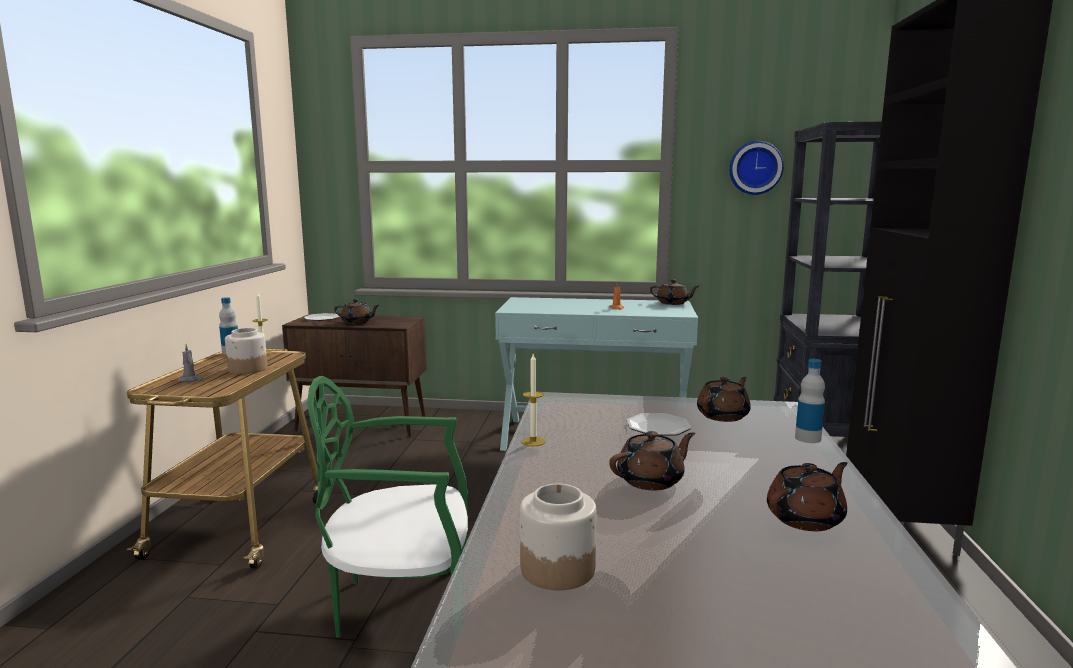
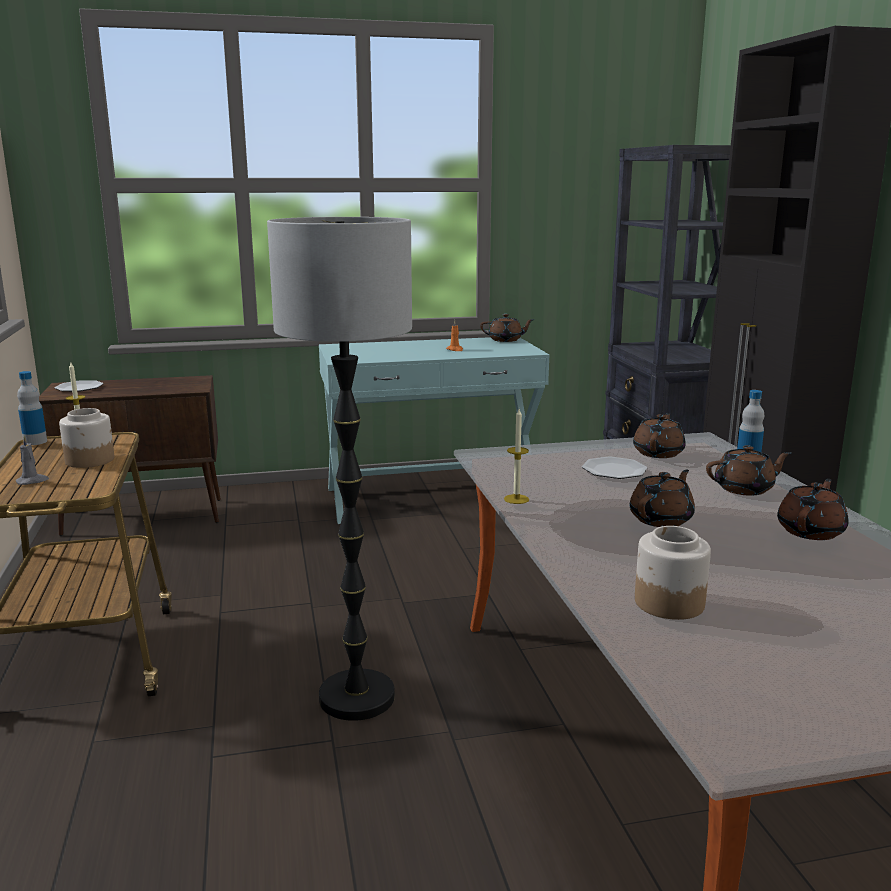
camera: 20 degrees left, 5 degrees up
(357, 322) = (135, 389): brown teapot -> brown teapot (745, 489)
(403, 605) = (356, 697): green chair -> floor lamp
(755, 168) = (576, 187): wall clock -> none

